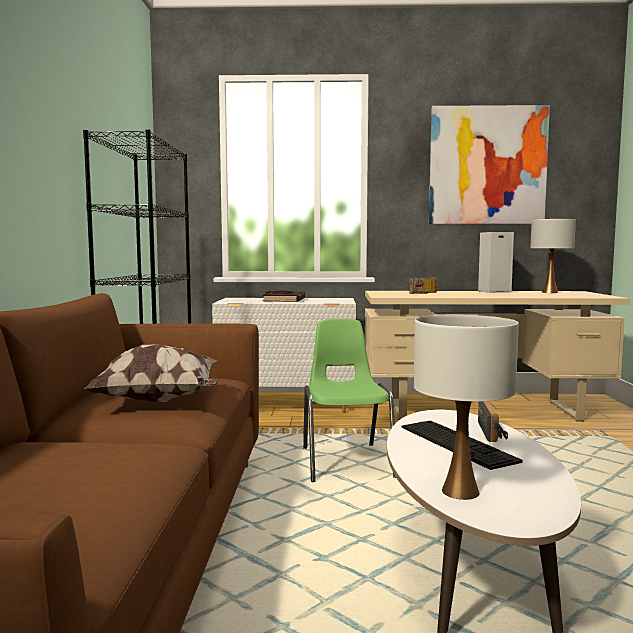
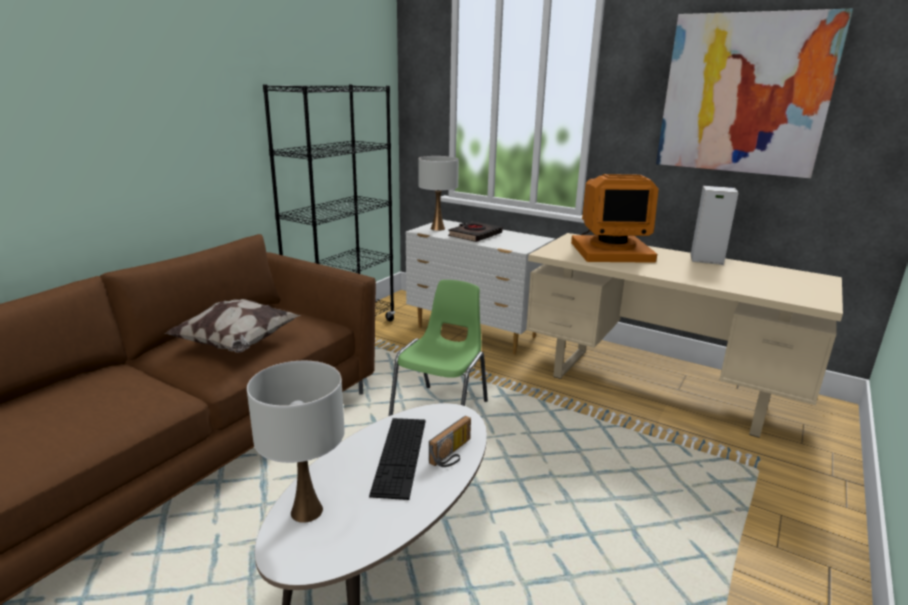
camera: 30 degrees right, 15 degrees up
(424, 293) = (611, 251): radio -> monitor
(549, 292) = (773, 274): white table lamp -> white table lamp (437, 228)

